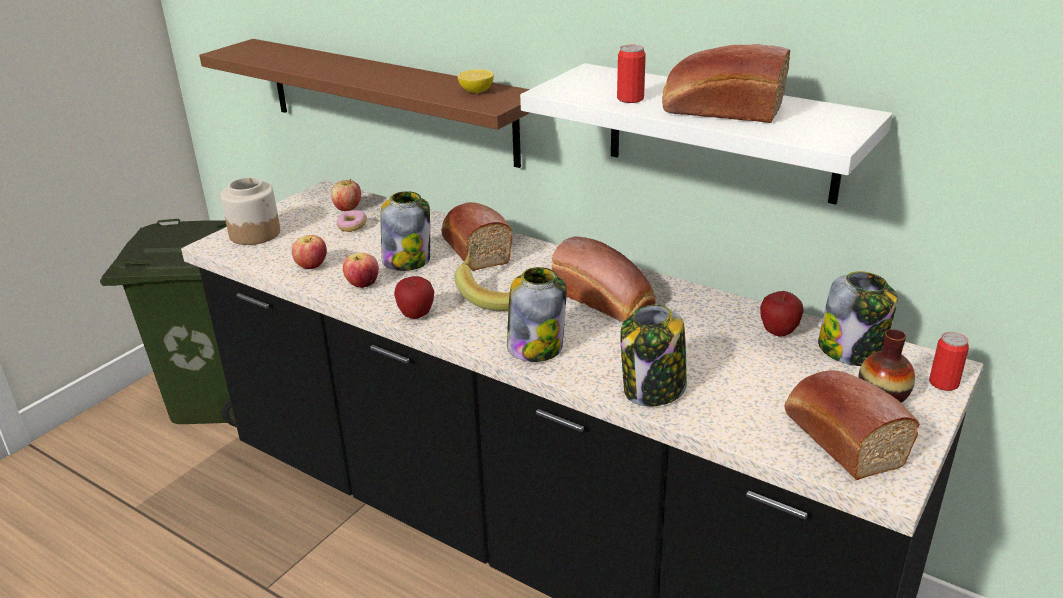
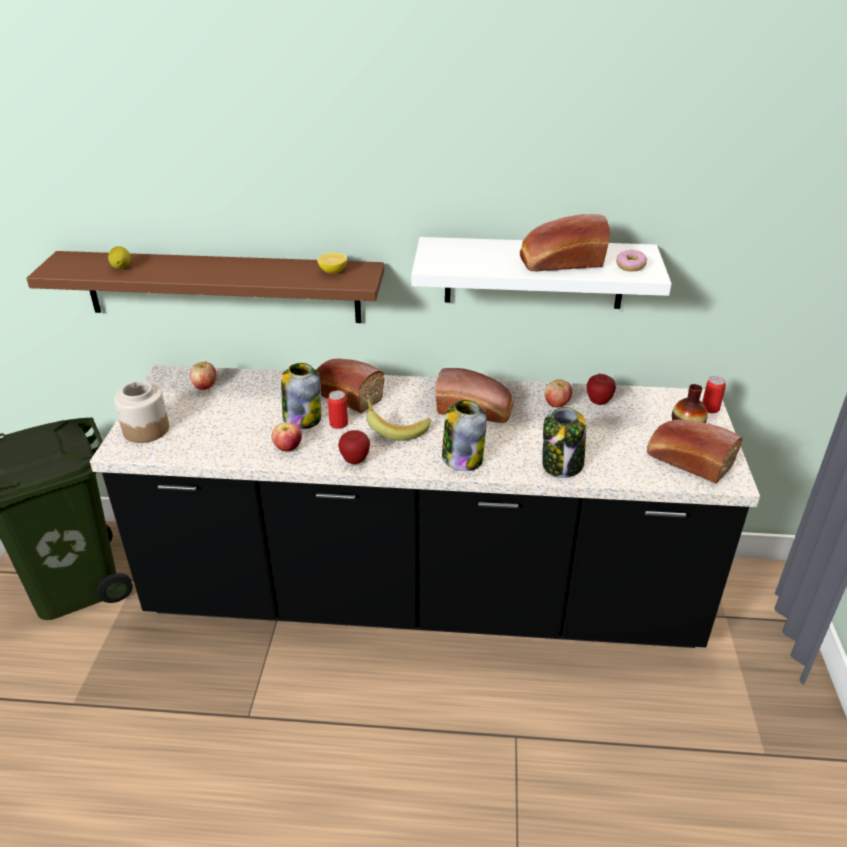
camera: 30 degrees left, 5 degrees up
(284, 58) = (121, 268): none -> lemon
(311, 266) = (229, 445): apple -> apple (556, 404)
(352, 227) = (227, 402): donut -> donut (630, 267)
(630, 99) = (493, 264): can -> can (338, 424)
(851, 351) = (648, 402): jar -> none

